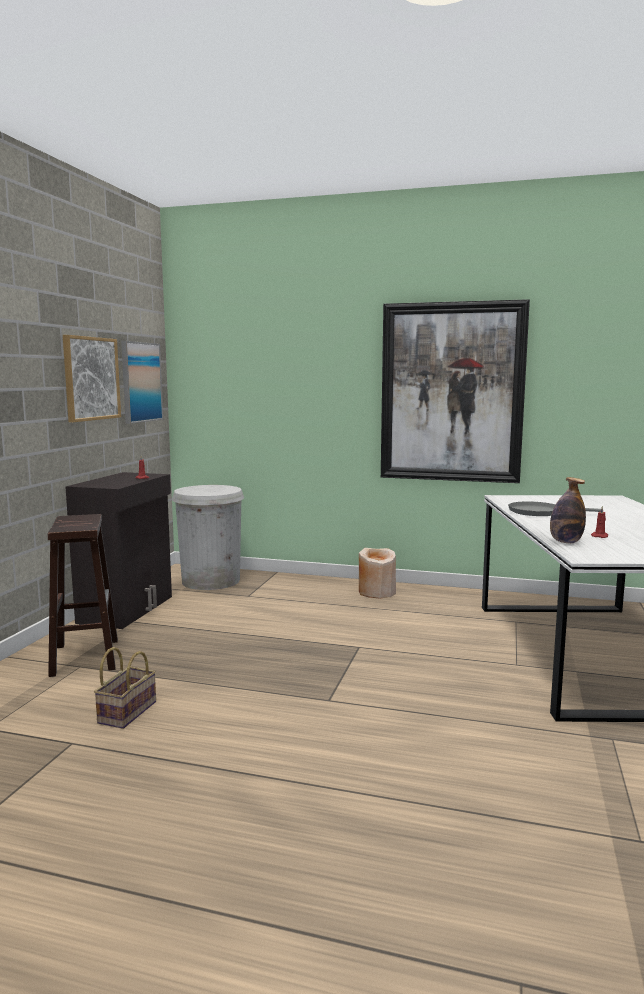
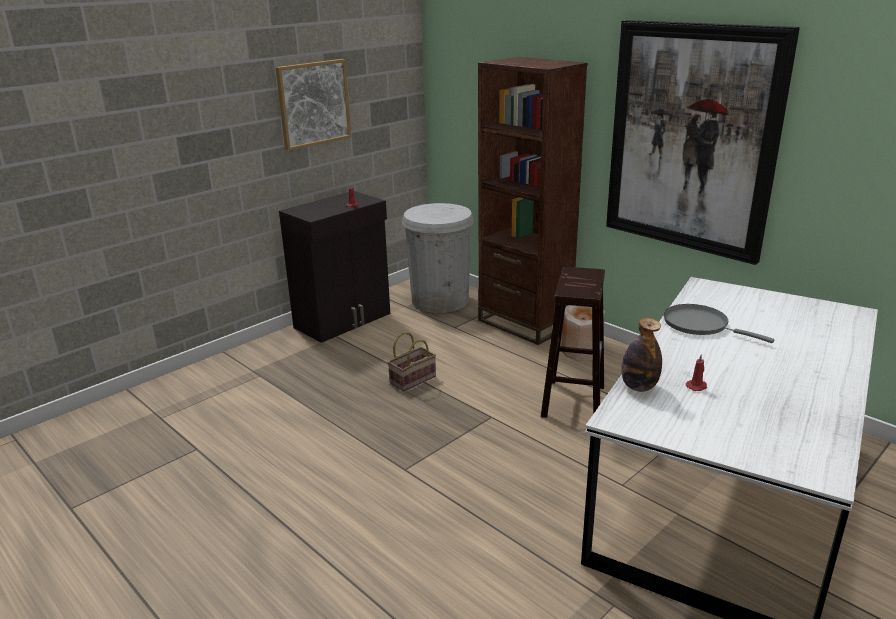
camera: 30 degrees right, 15 degrees up
(85, 656) = (271, 366): brown stool -> brown stool (573, 400)
(127, 711) = (253, 431): basket -> basket (413, 379)
(141, 382) = (383, 96): picture -> none
(308, 583) = (524, 323): none -> brown bookcase

